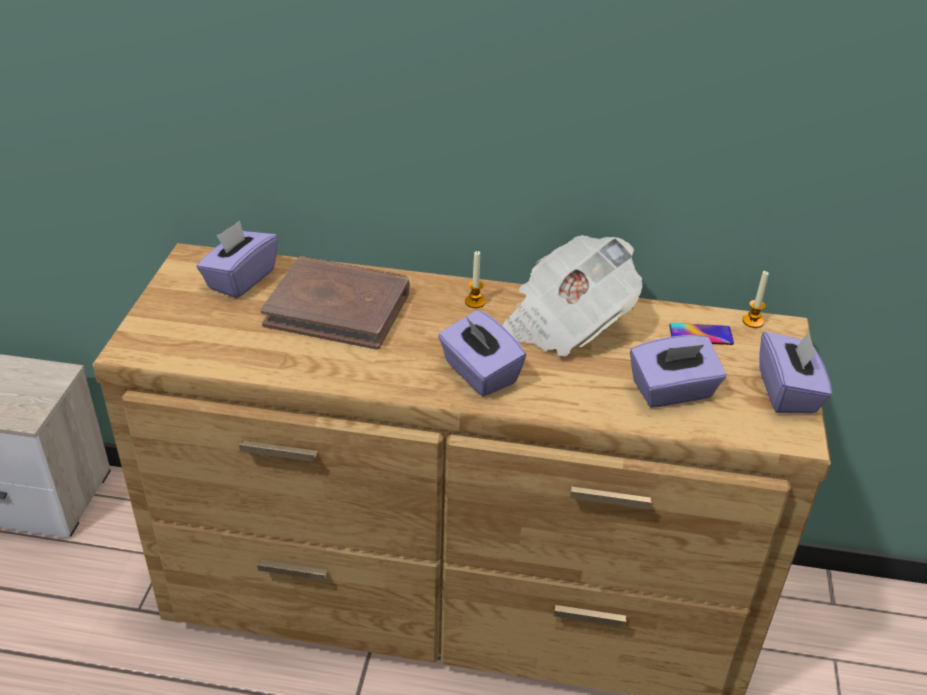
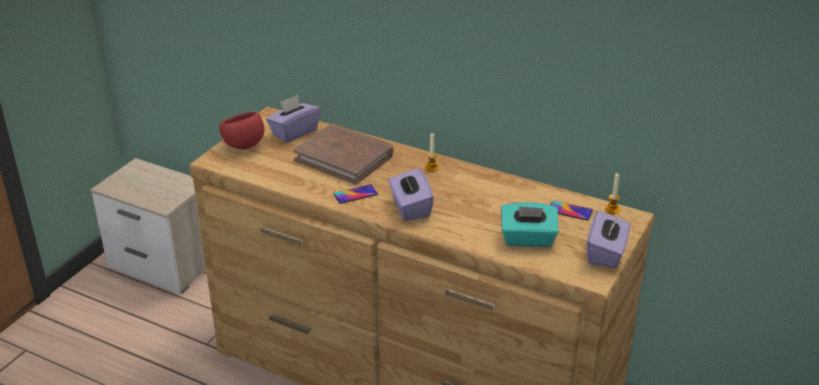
camera: 20 degrees right, 5 degrees down
(171, 316) = (244, 146): none -> red bowl
(386, 366) = (355, 194): none -> phone
(566, 322) = (484, 189): newspaper -> none
(672, 391) = (528, 239): purple tissue box -> turquoise tissue box

